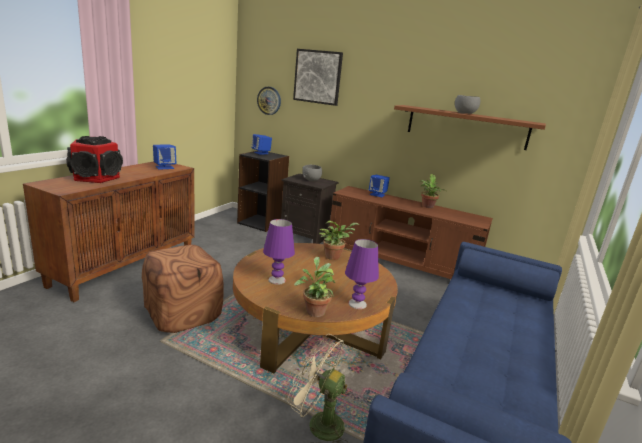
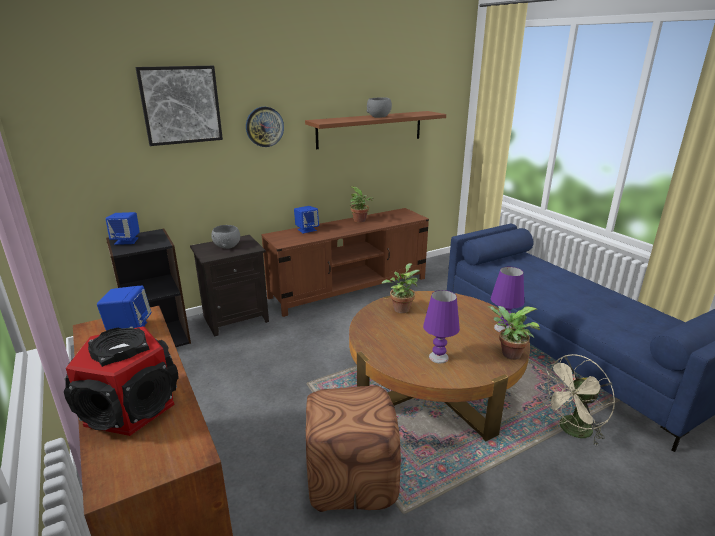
camera: 55 degrees left, 5 degrees up
(269, 100) = (99, 157): wall clock -> wall clock (264, 126)

